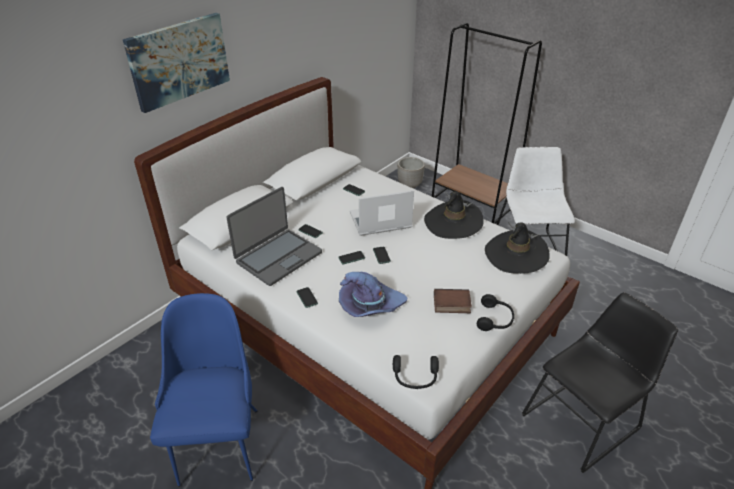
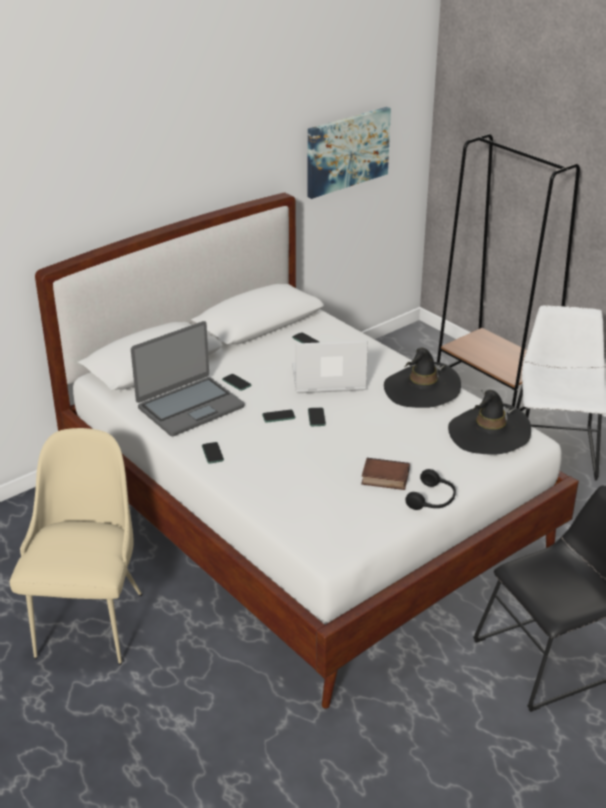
camera: 10 degrees right, 5 degrees down
(179, 61) = (100, 163): picture -> picture (347, 151)
(219, 445) = (89, 624): blue chair -> beige chair
(370, 305) = (284, 468): purple hat -> none
(410, 185) = (411, 352): planter -> none
(415, 378) = (314, 546): black headphones -> none

